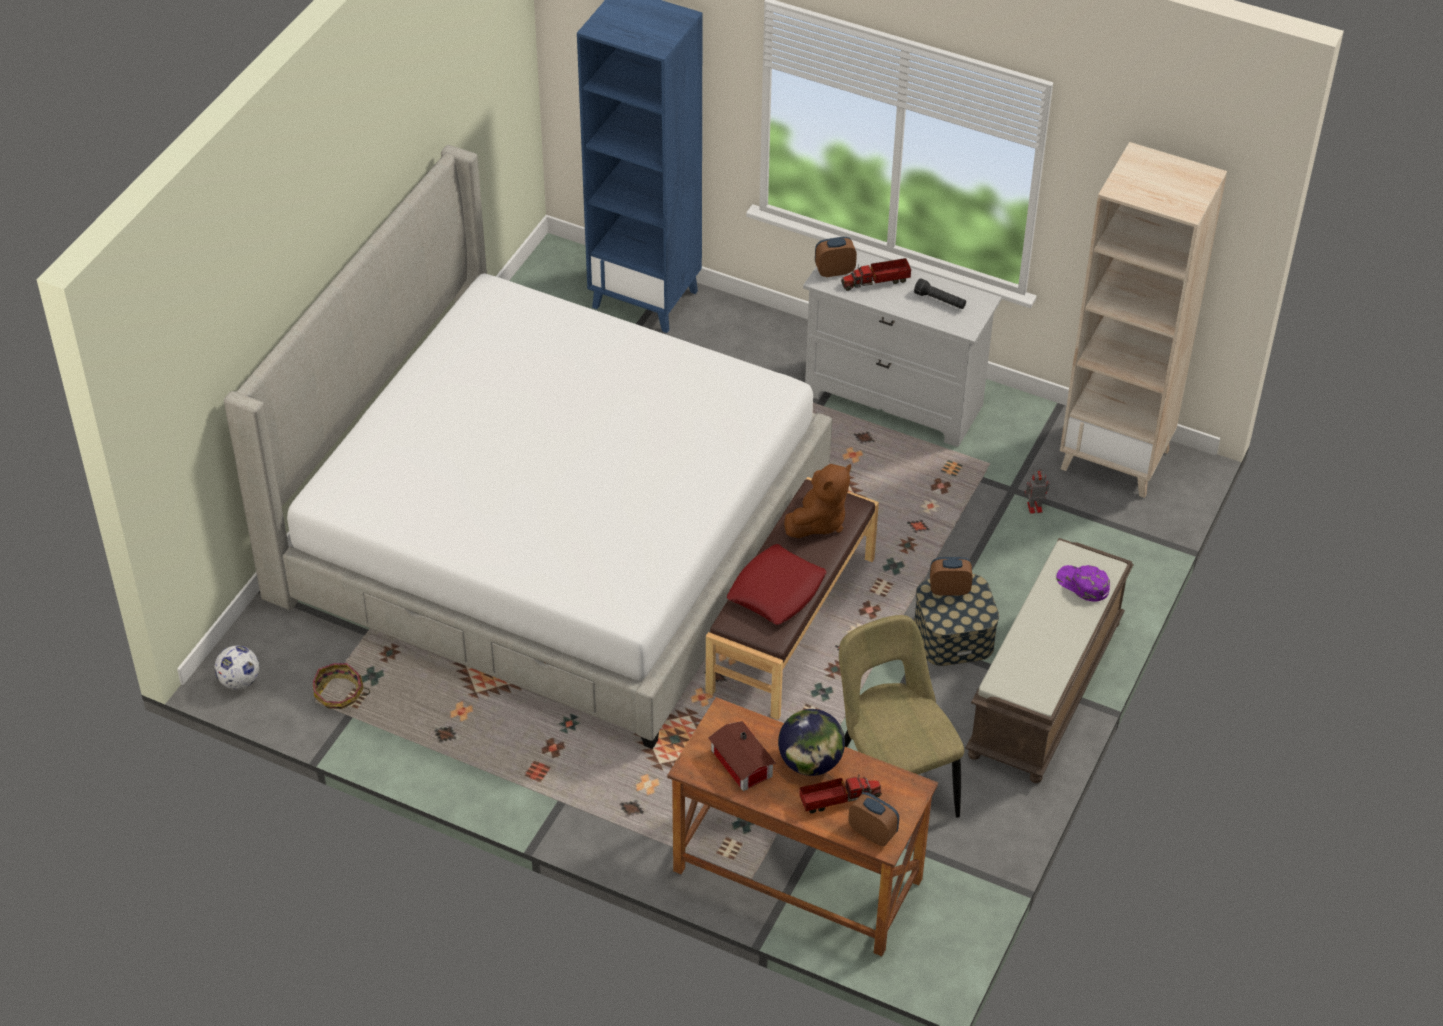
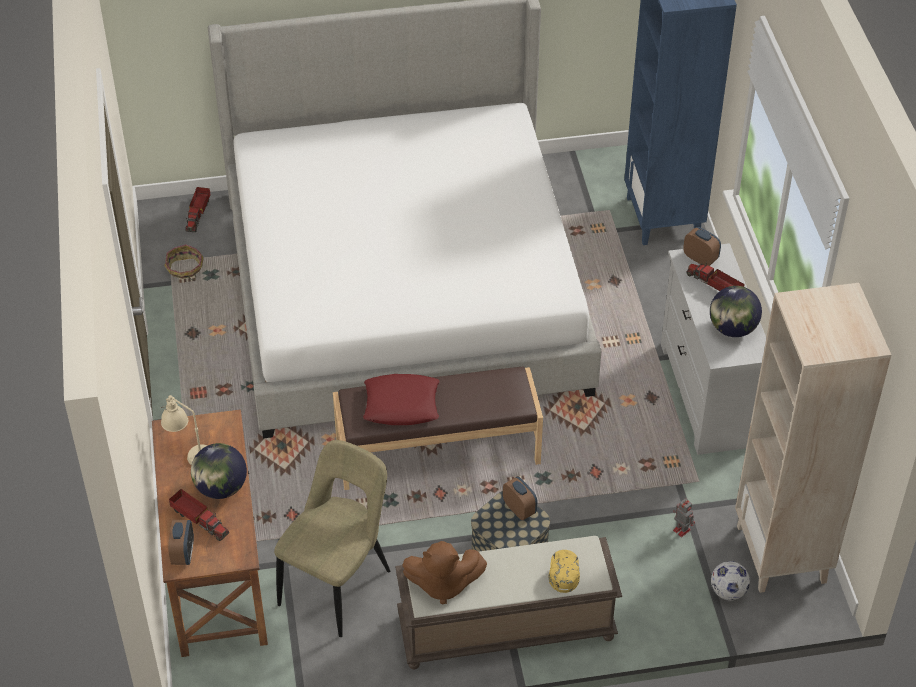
camera: 55 degrees right, 0 degrees up
(239, 681) = (158, 221): football -> football (728, 591)
(264, 641) = (198, 214): none -> toy truck
(741, 765) = (189, 453): toy house -> beige table lamp
(818, 521) = (488, 393): brown plush toy -> brown plush toy (442, 584)
(940, 301) = (732, 329): black flashlight -> globe
(1082, 584) = (563, 572): purple cap -> yellow cap

